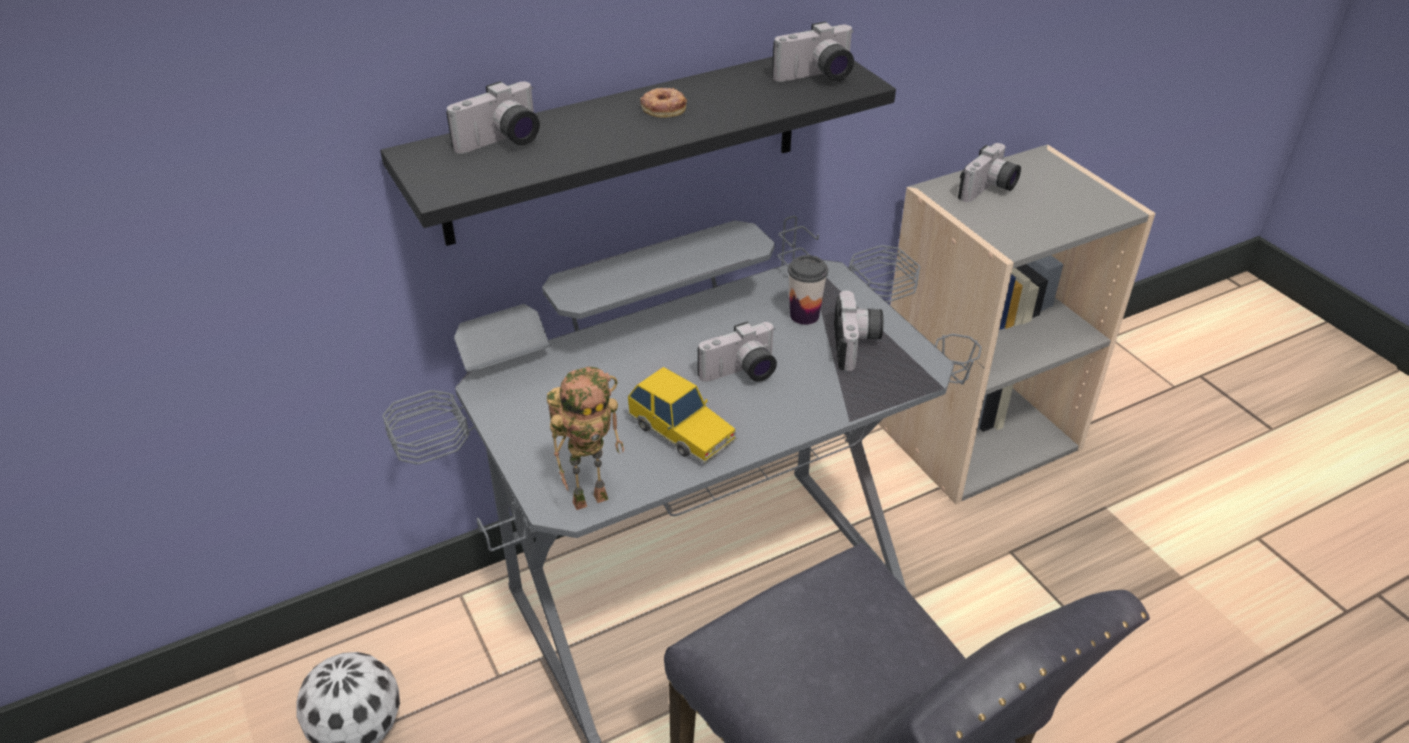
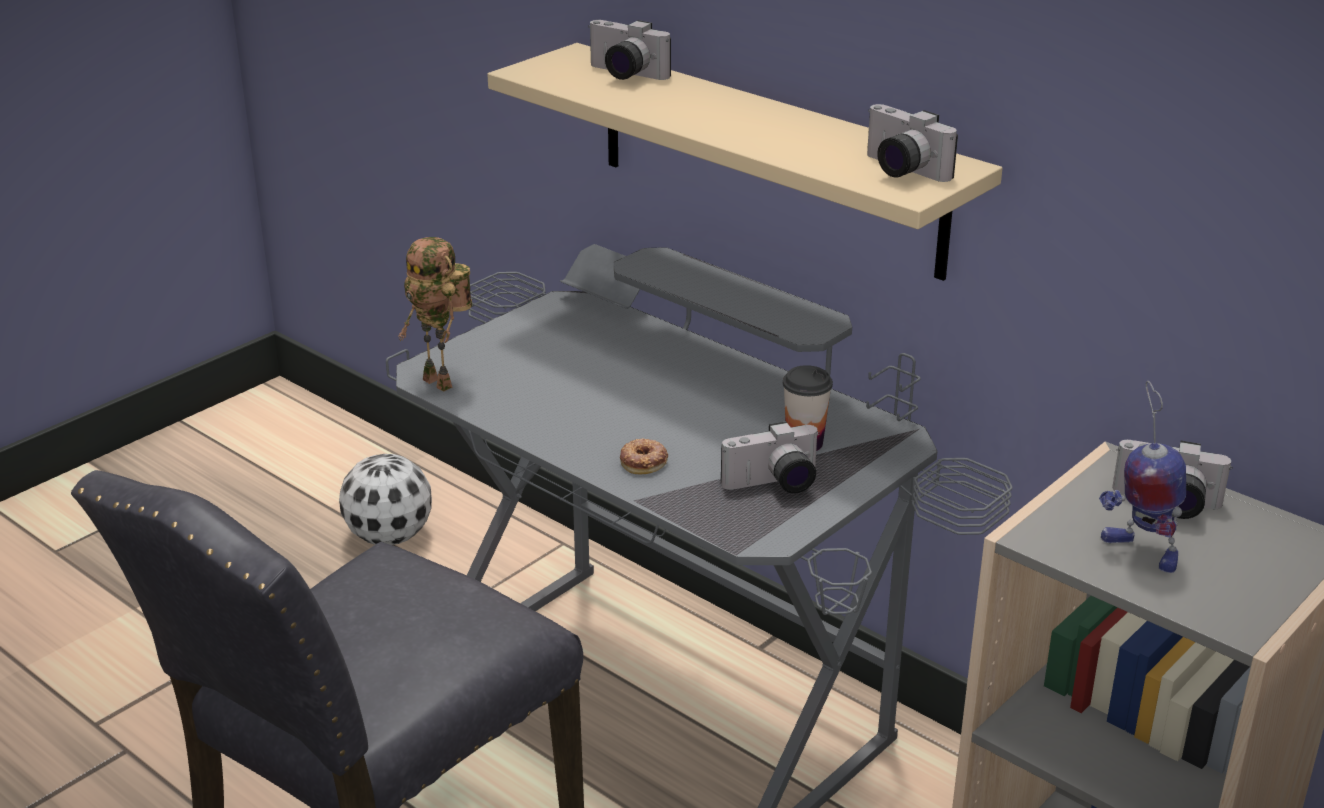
camera: 70 degrees right, 10 degrees down
(625, 144) = (768, 159): black shelf -> beige shelf
(663, 107) = (751, 117): donut -> donut (644, 461)
(682, 430) = (558, 407): toy car -> none
(741, 374) = (669, 423): camera -> none
(1038, 215) = (1139, 551): none -> toy robot

